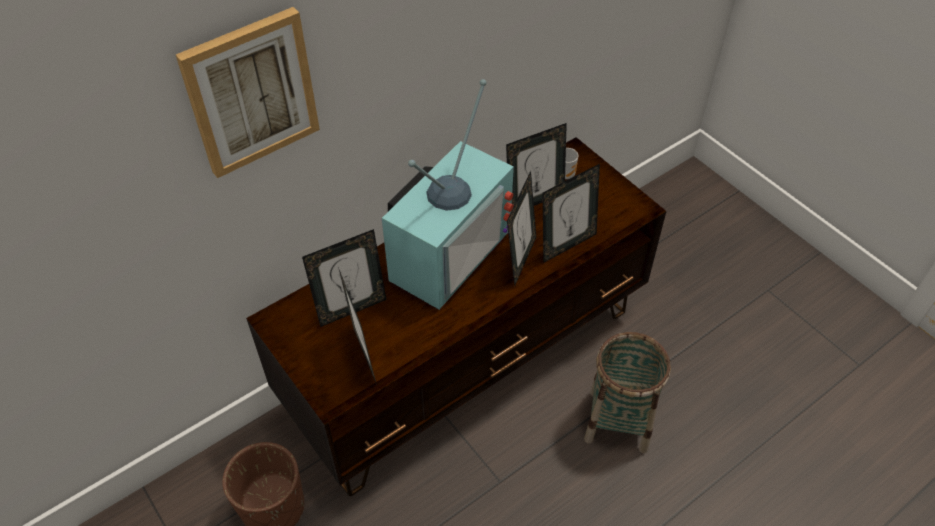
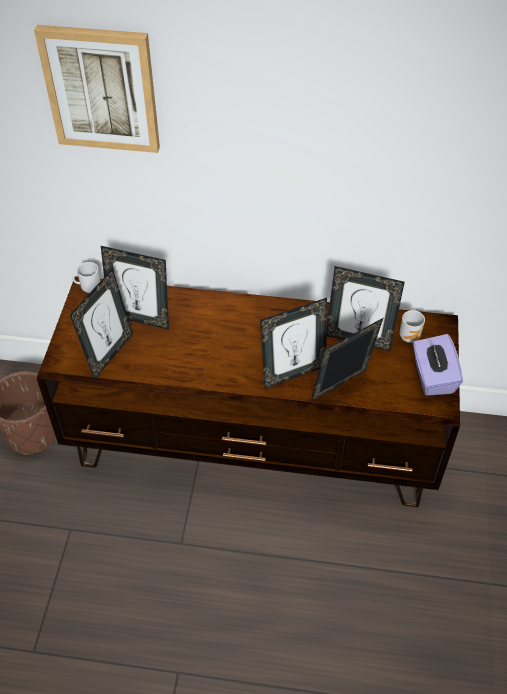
camera: 45 degrees right, 0 degrees up
(274, 317) = (90, 288): none -> mug
(446, 250) = (249, 327): television -> none
(566, 244) = (342, 389): picture frame -> picture frame turned 135 degrees clockwise
(612, 191) = (432, 377): none -> purple tissue box
(618, 420) = (314, 580): basket -> none

